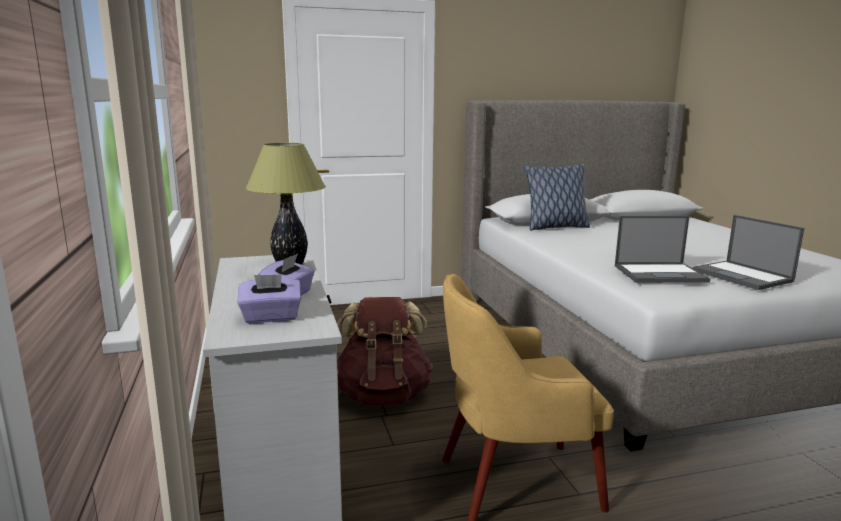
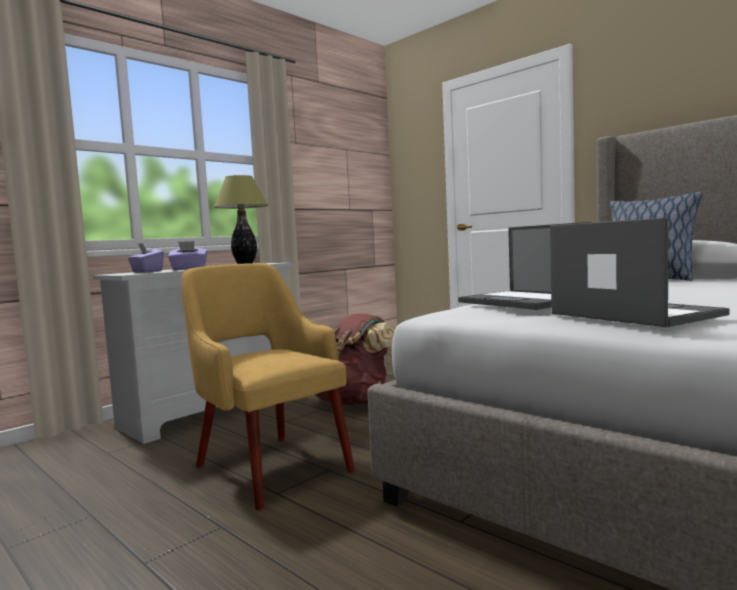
camera: 60 degrees right, 10 degrees down
(743, 276) = (632, 314): laptop -> laptop turned 120 degrees clockwise

